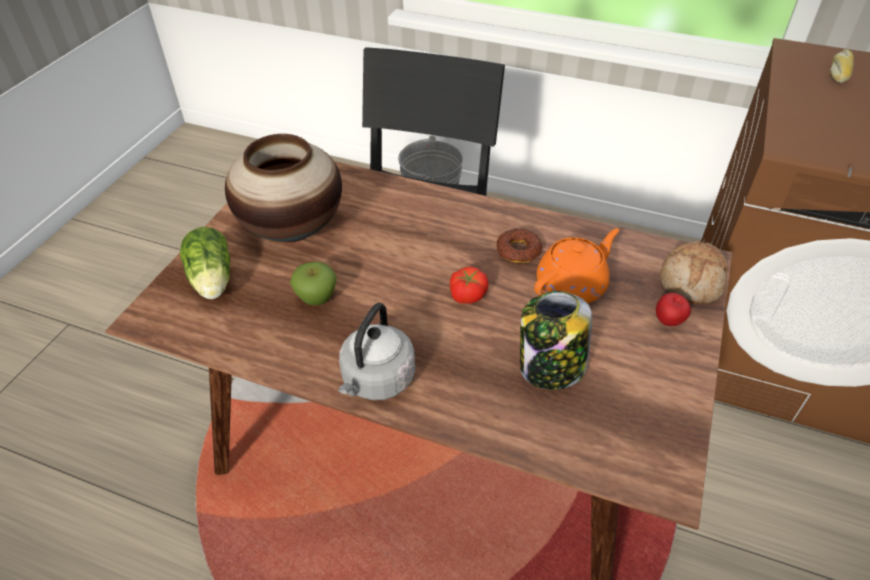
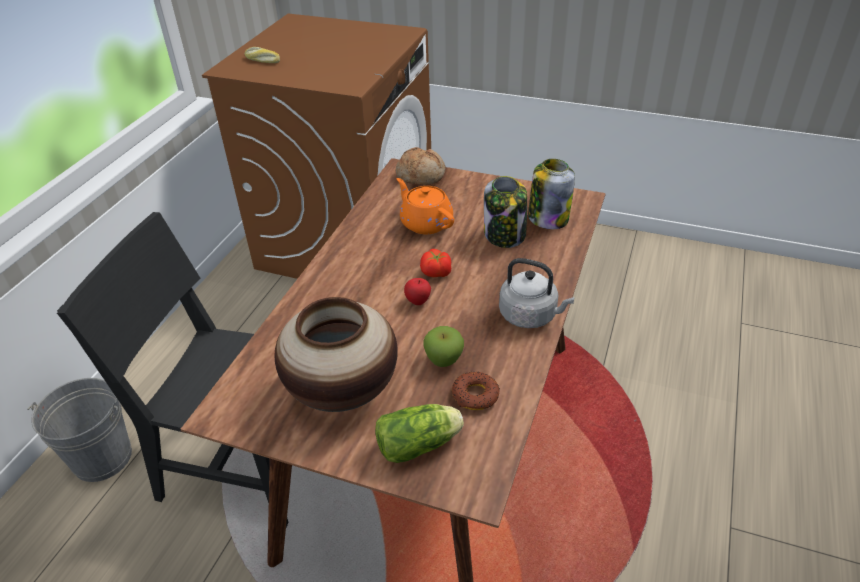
camera: 90 degrees left, 5 degrees down
(518, 250) = (385, 246): donut -> donut (475, 395)
(601, 425) = (548, 218): none -> jar
(668, 322) = (459, 187): apple -> apple (418, 301)

